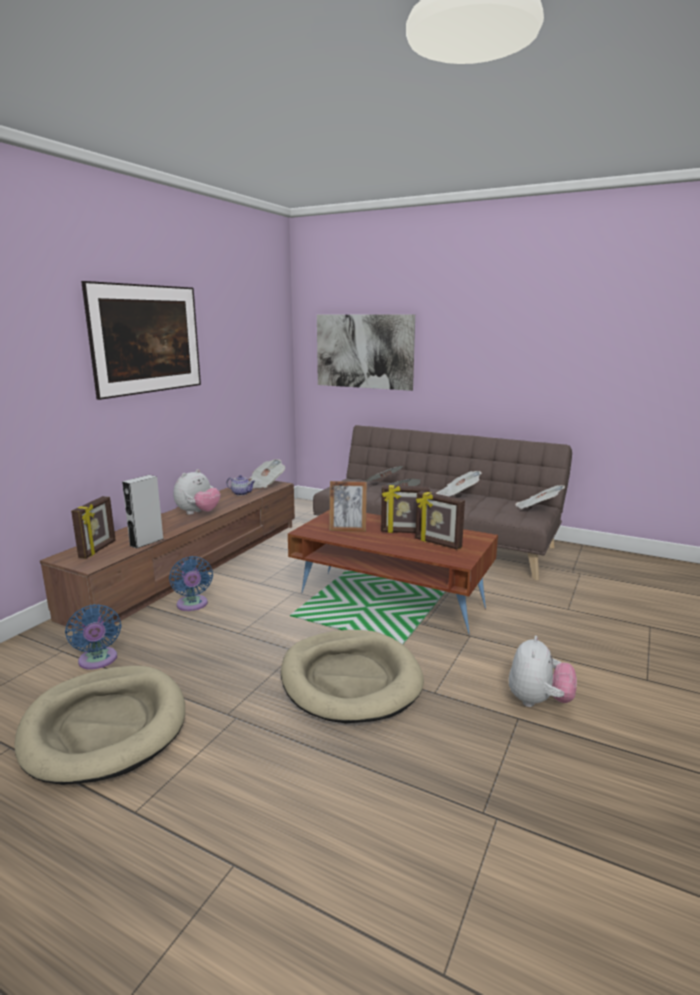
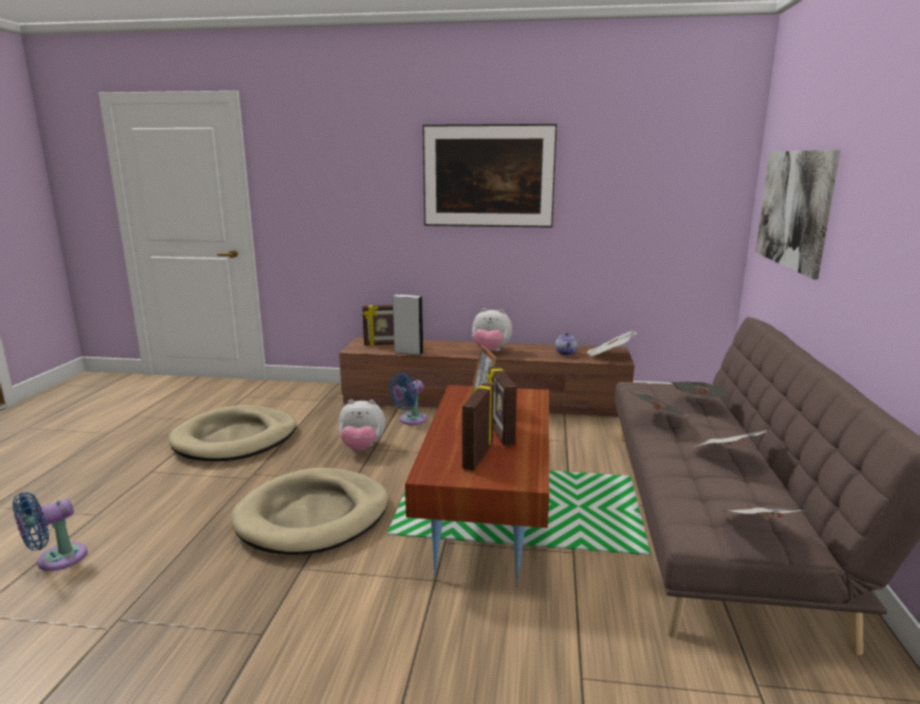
camera: 70 degrees right, 0 degrees up
(98, 661) = (312, 414): blue fan -> blue fan (56, 559)
(538, 701) = (298, 650): plush toy -> plush toy (362, 448)

